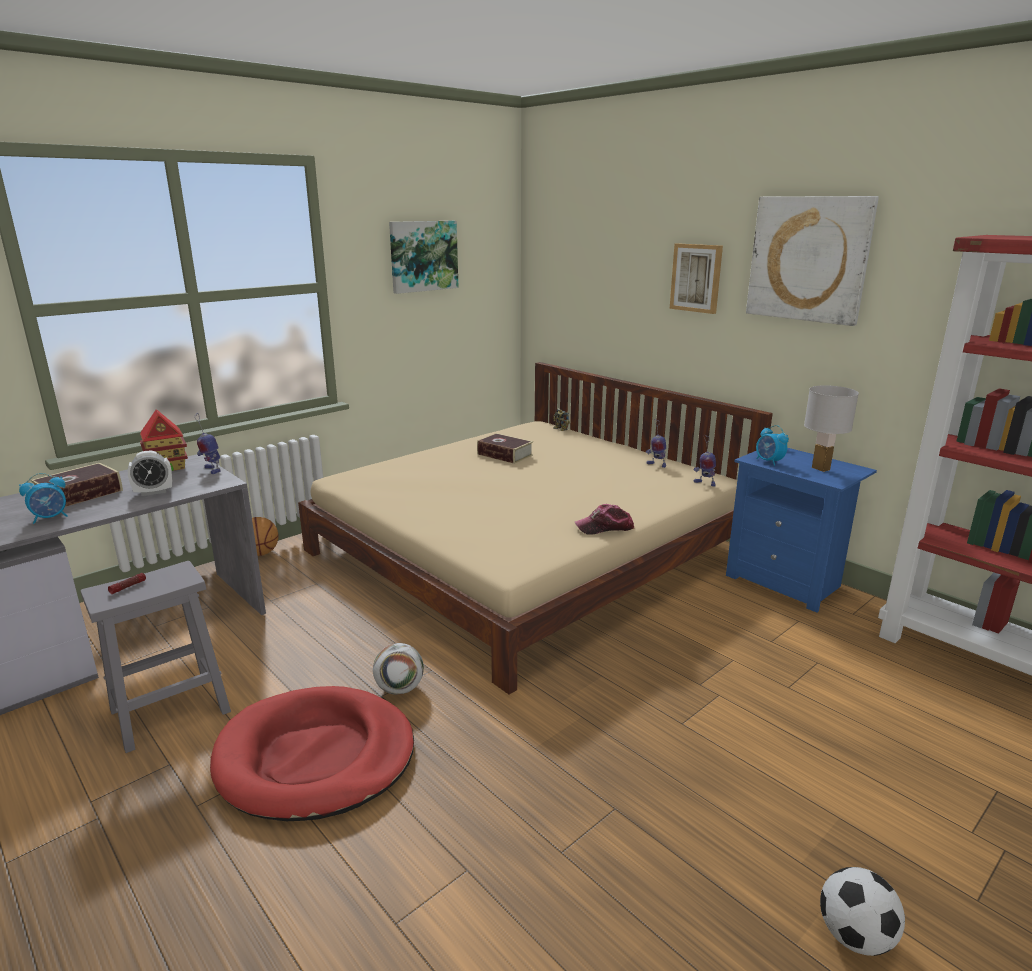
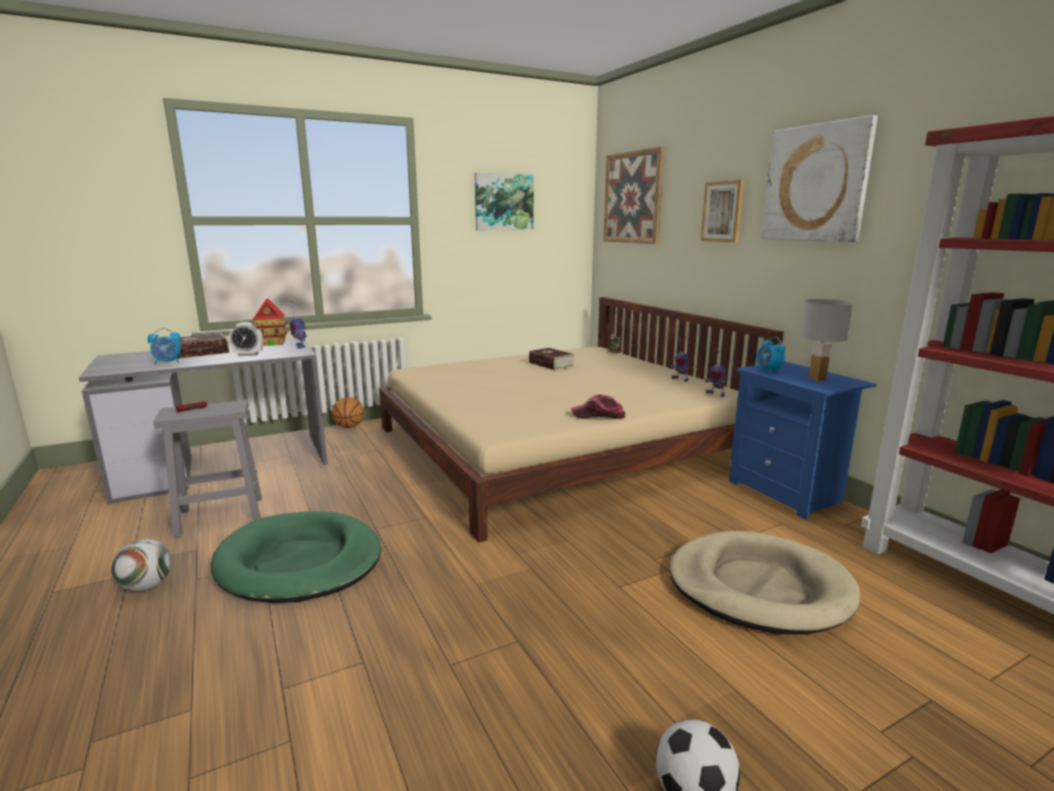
camera: 15 degrees right, 5 degrees down
(315, 757) = (300, 562): red dog bed -> green dog bed
(399, 689) = (393, 526): football -> football (147, 586)
(575, 249) = (632, 197): none -> picture
(809, 699) = (758, 587): none -> beige dog bed

